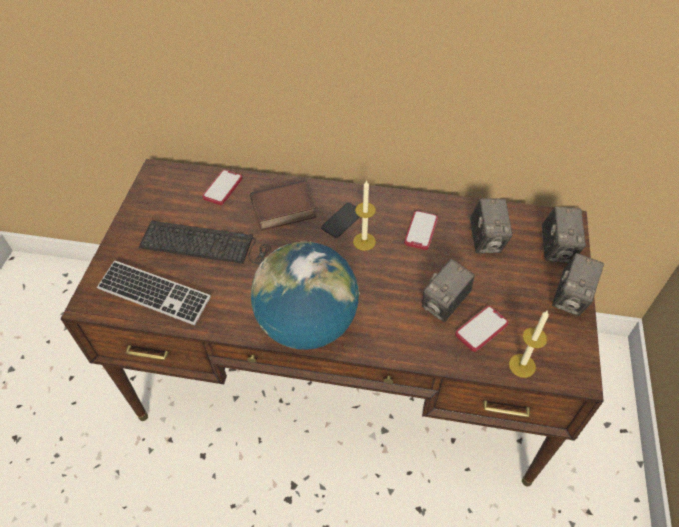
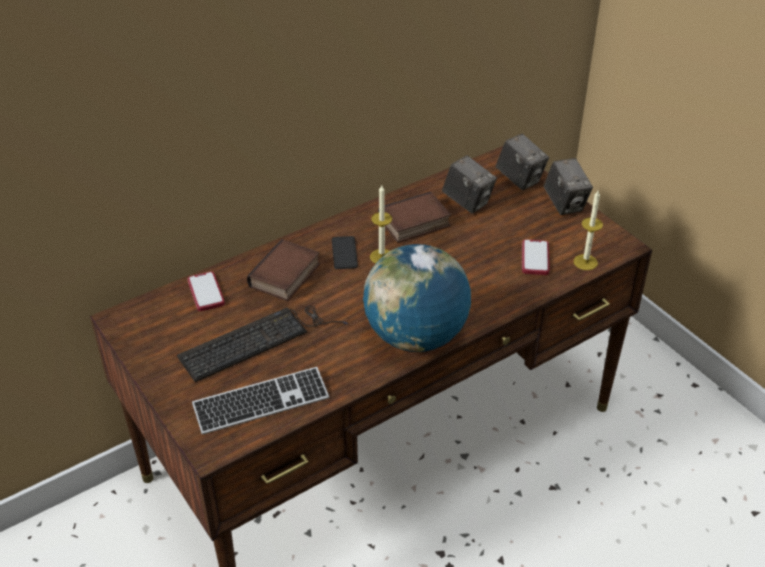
camera: 45 degrees left, 10 degrees down
(421, 231) = (414, 224): phone -> book
(445, 305) = (493, 259): camera -> none

